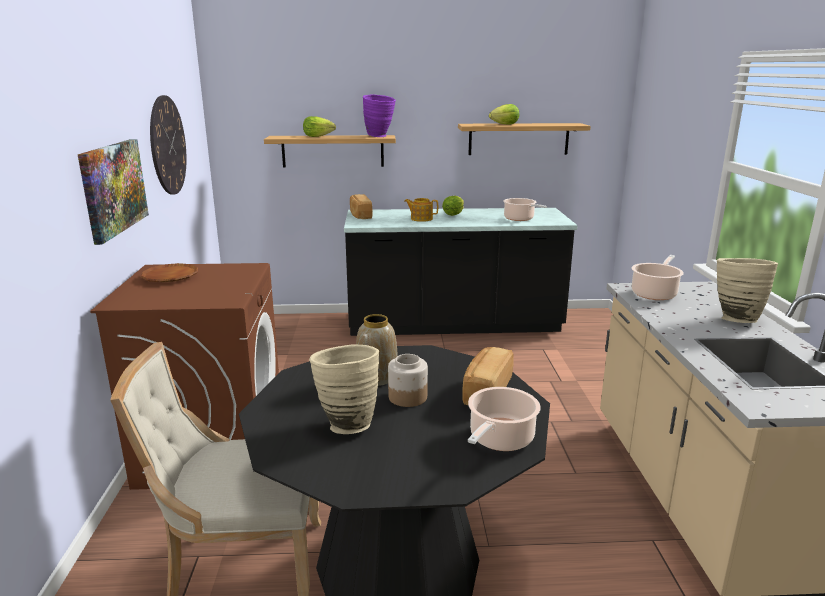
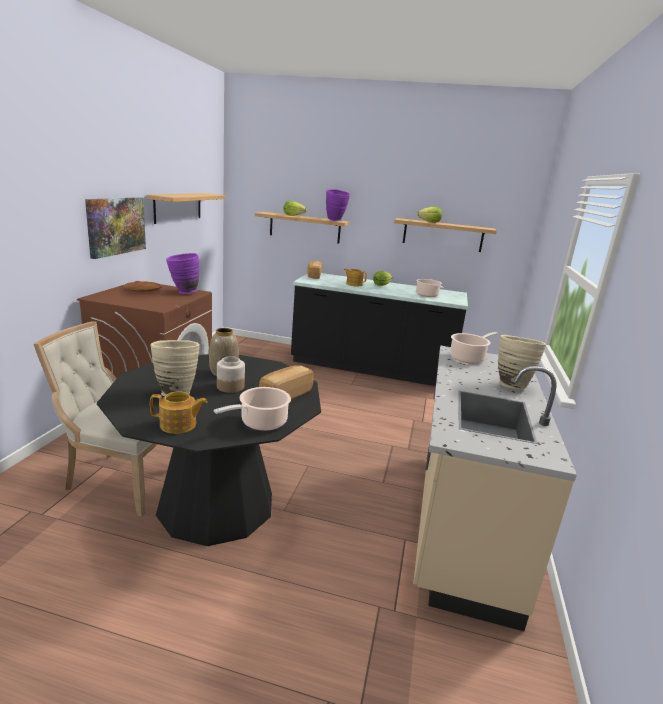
camera: 15 degrees right, 0 degrees up
(168, 145) = (178, 207): wall clock -> shelf
(233, 271) = (183, 292): none -> purple vase
(402, 472) = (179, 425): none -> teapot

